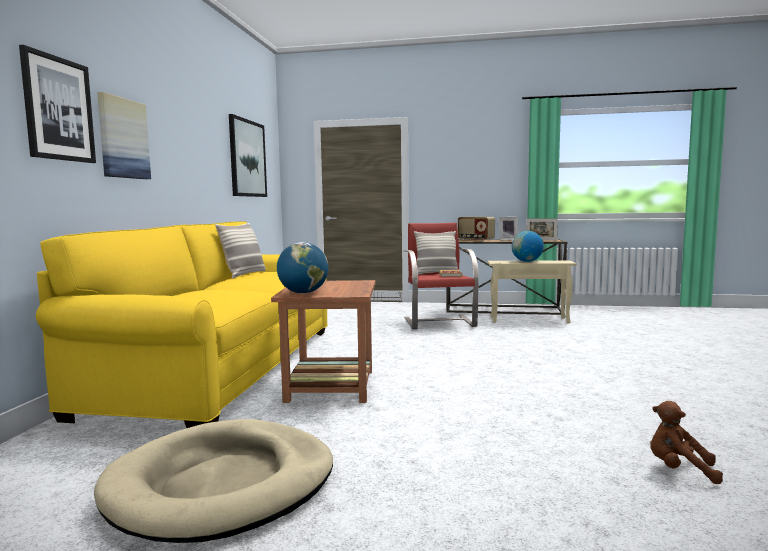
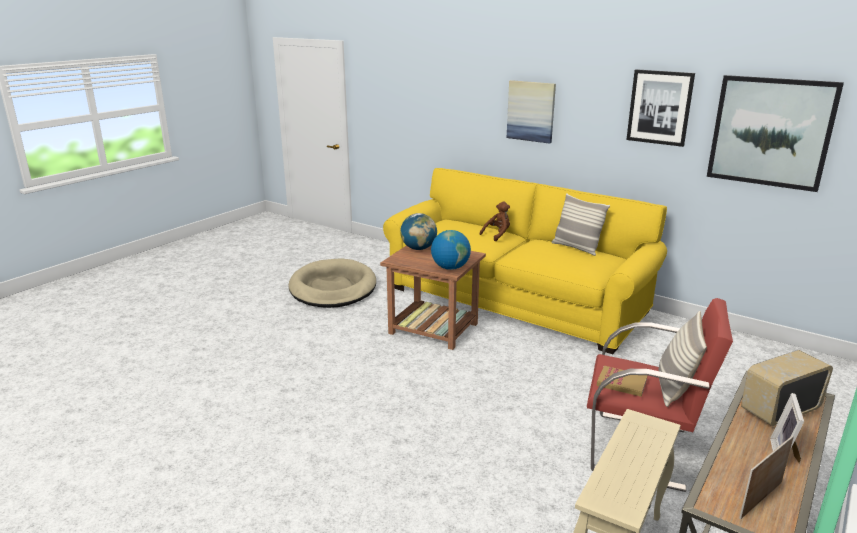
camera: 115 degrees right, 15 degrees up
(58, 109) = (479, 95): picture -> picture (659, 107)
(527, 261) = (635, 457): globe -> globe (450, 268)
(679, 470) = (189, 395): brown plush toy -> brown plush toy (497, 235)

